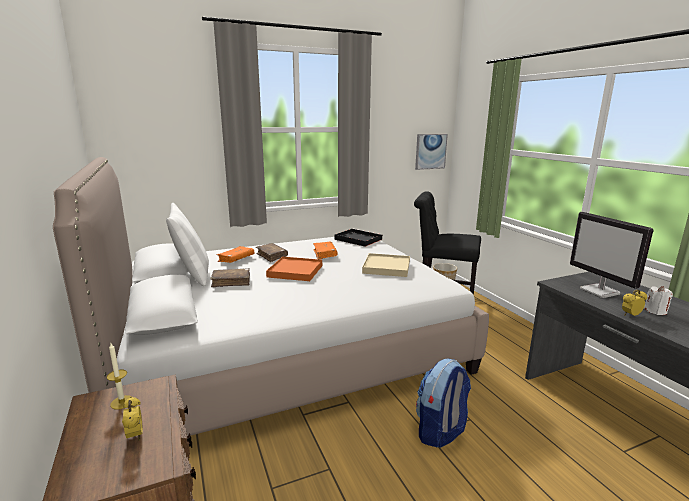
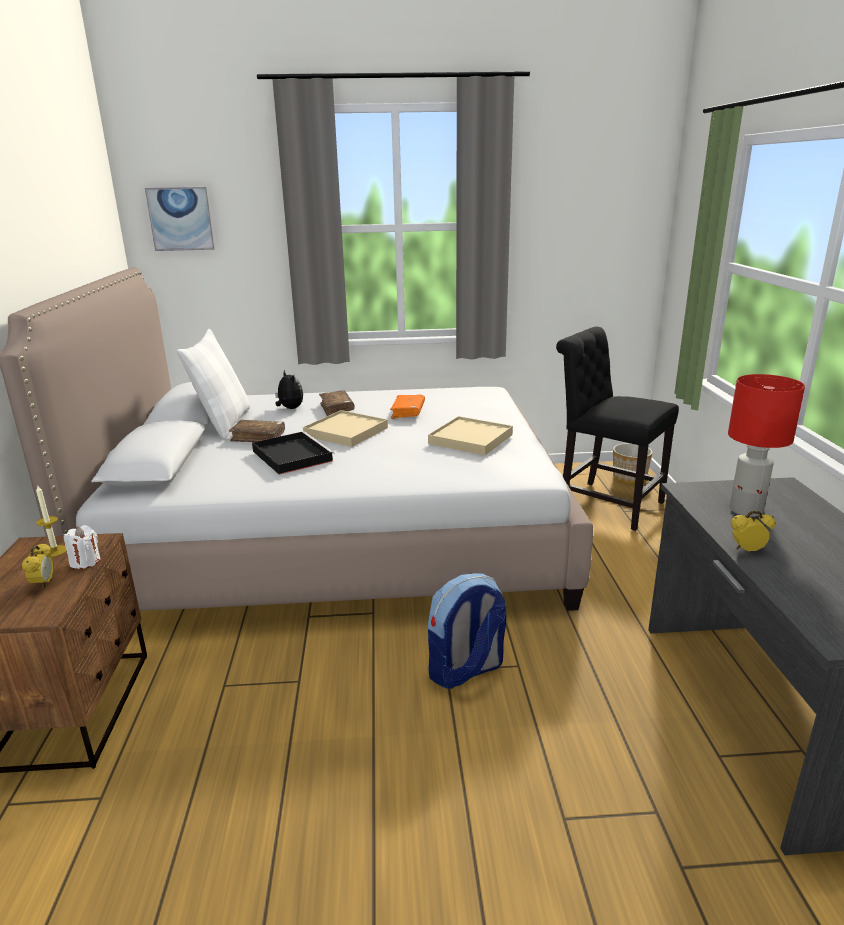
camera: 20 degrees right, 5 degrees up
(236, 259) = (290, 408): orange book -> plush toy
(295, 271) = (346, 432): orange tray -> beige tray
(357, 239) = (474, 394): black tray -> black tray (291, 455)
(430, 151) = (624, 260): picture -> picture (181, 219)
(600, 291) = (747, 510): monitor -> red table lamp
(655, 311) = (802, 551): white candle -> white candle (85, 562)

